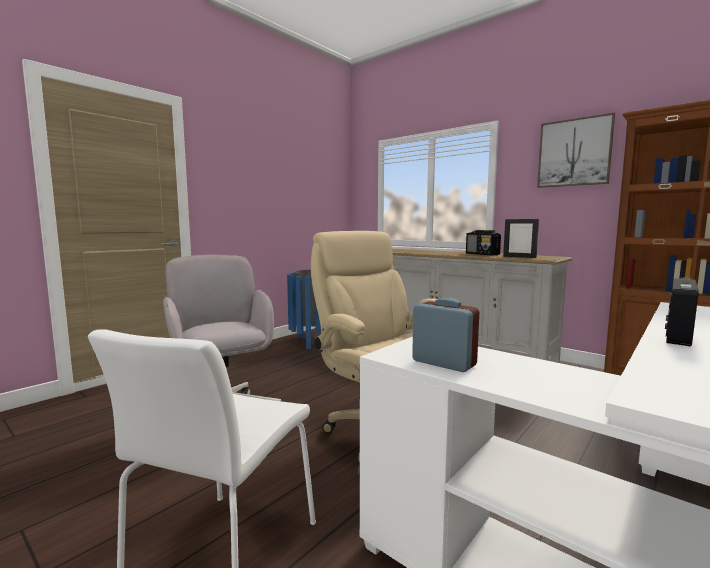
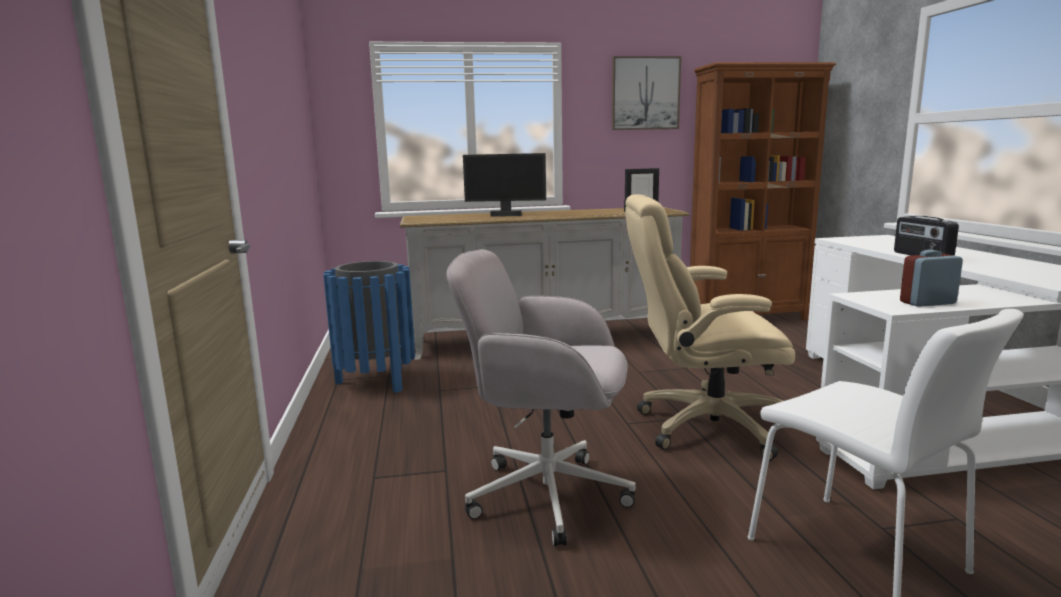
camera: 50 degrees left, 5 degrees up
(419, 251) = (506, 215): none -> monitor
(482, 254) = (591, 212): radio -> none

